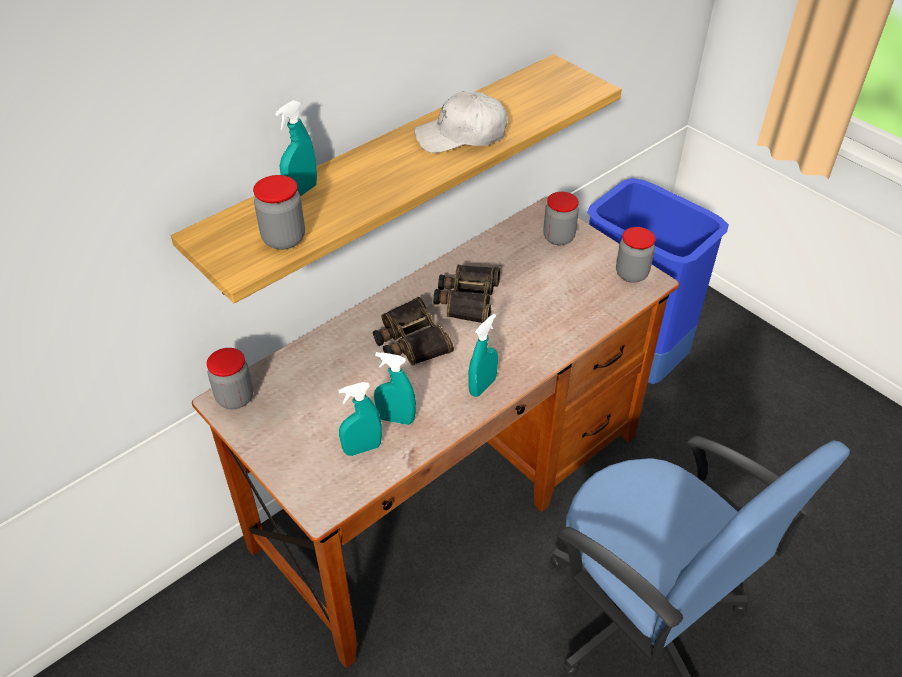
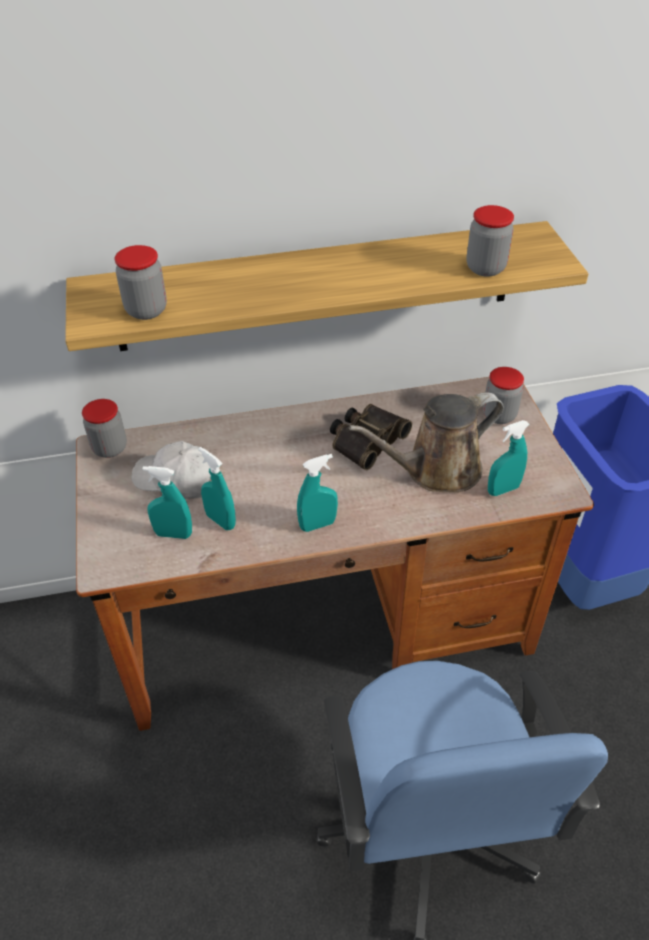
camera: 30 degrees right, 0 degrees up
(301, 192) = (197, 275): turquoise spray bottle -> turquoise spray bottle (503, 489)
(410, 340) = (286, 457): binoculars -> none
(461, 136) = (382, 271): white cap -> white cap (176, 479)
(543, 302) = (436, 470): none -> brown watering can
(631, 274) = (547, 477): jar -> jar (485, 268)

